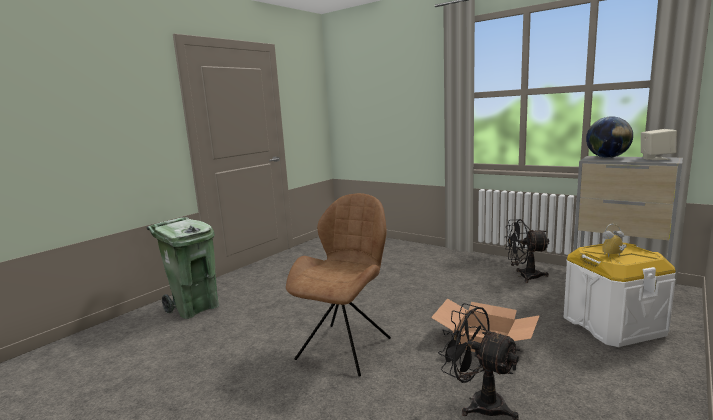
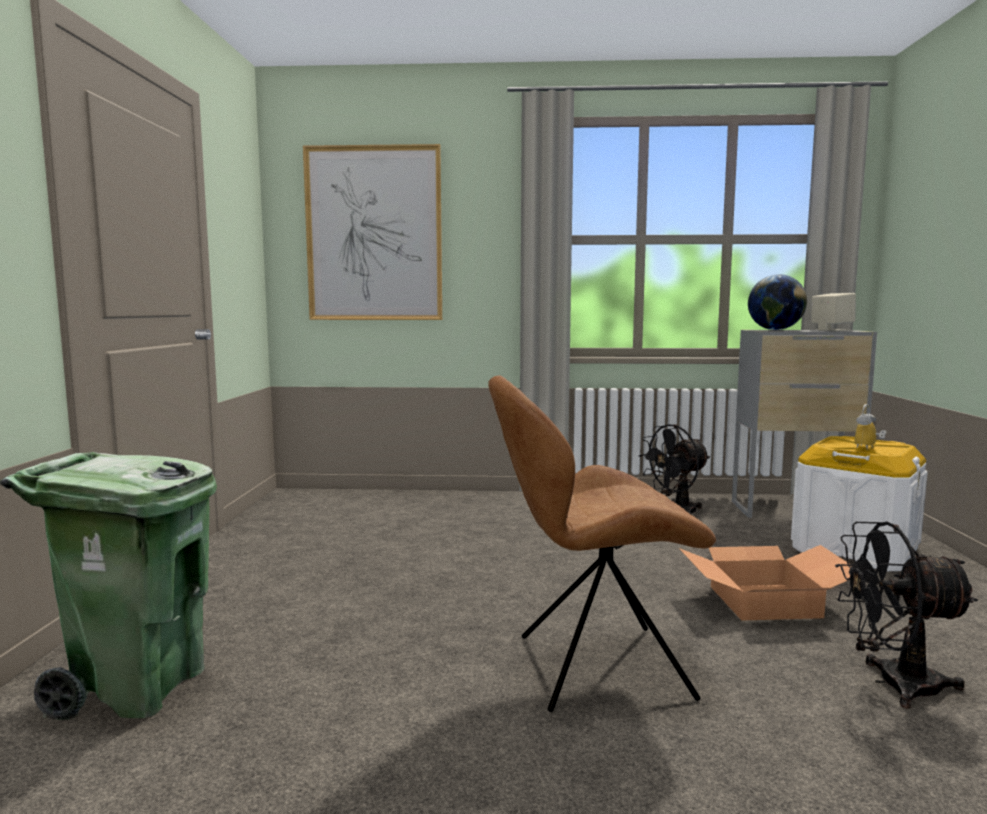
camera: 35 degrees left, 5 degrees down
(346, 347) = (595, 667): brown chair -> brown chair turned 90 degrees counterclockwise
(374, 98) = (374, 234): none -> picture

